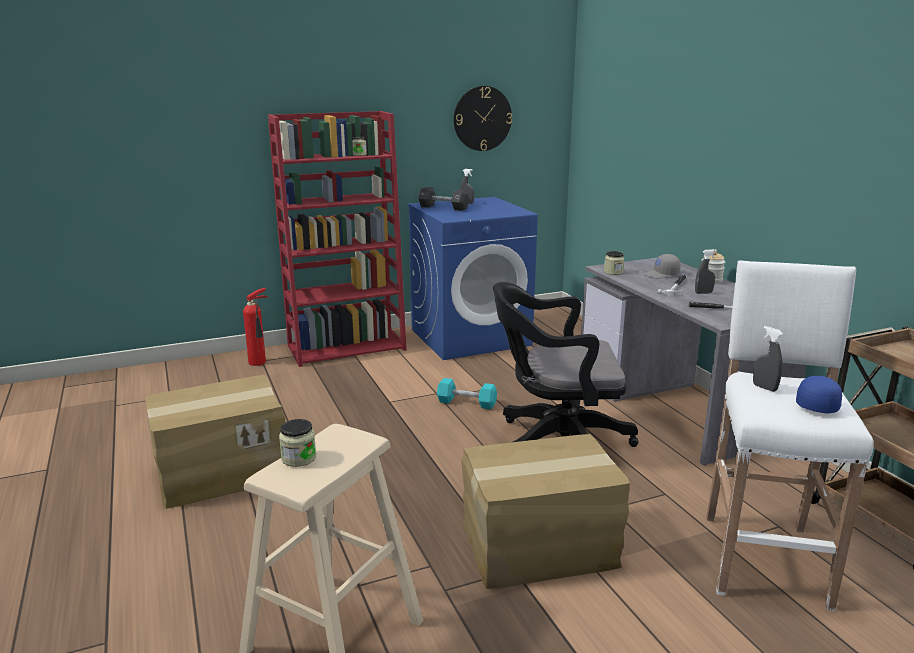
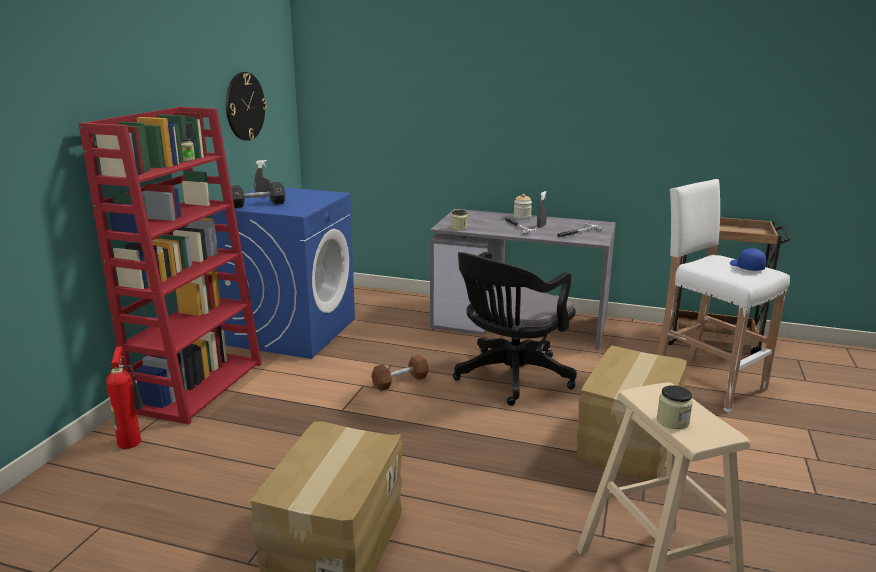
camera: 50 degrees left, 0 degrees up
(466, 403) = (400, 381): turquoise dumbbell -> brown dumbbell
(661, 274) = (488, 221): grey cap -> none
(764, 388) = (712, 268): grey spray bottle -> none

